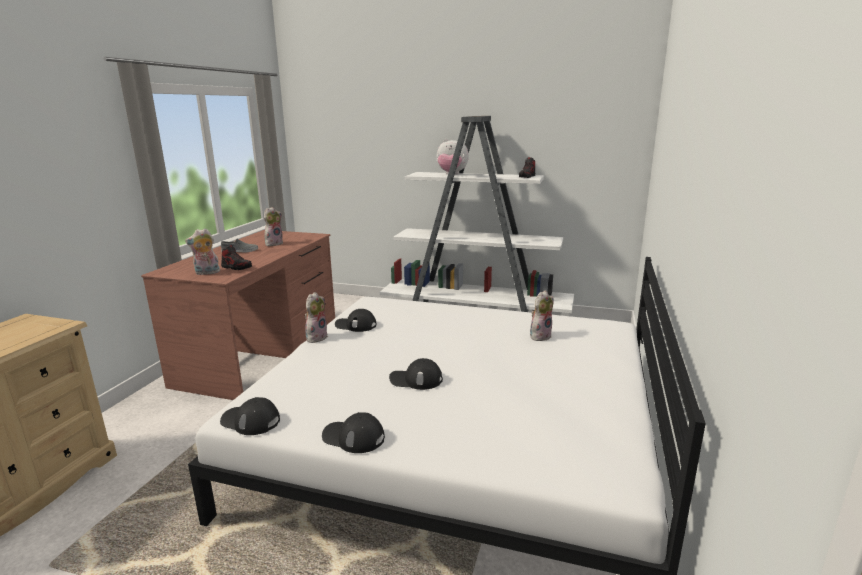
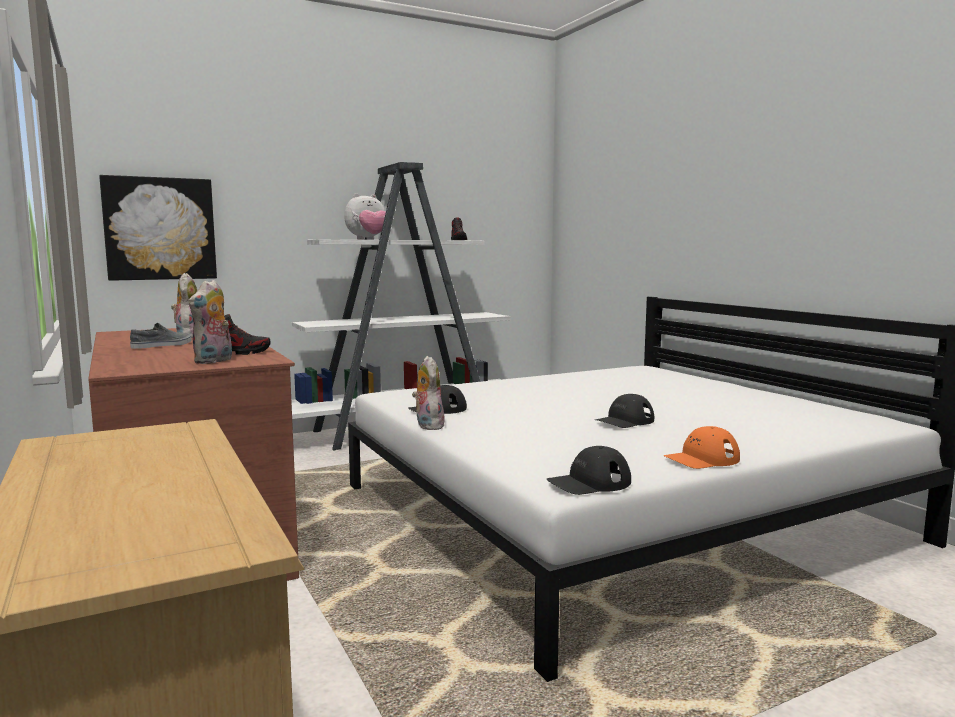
camera: 45 degrees left, 10 degrees down
(336, 162) = (160, 229): none -> picture
(353, 437) = (701, 459): black cap -> orange cap
(540, 336) = (618, 381): plush toy -> none

